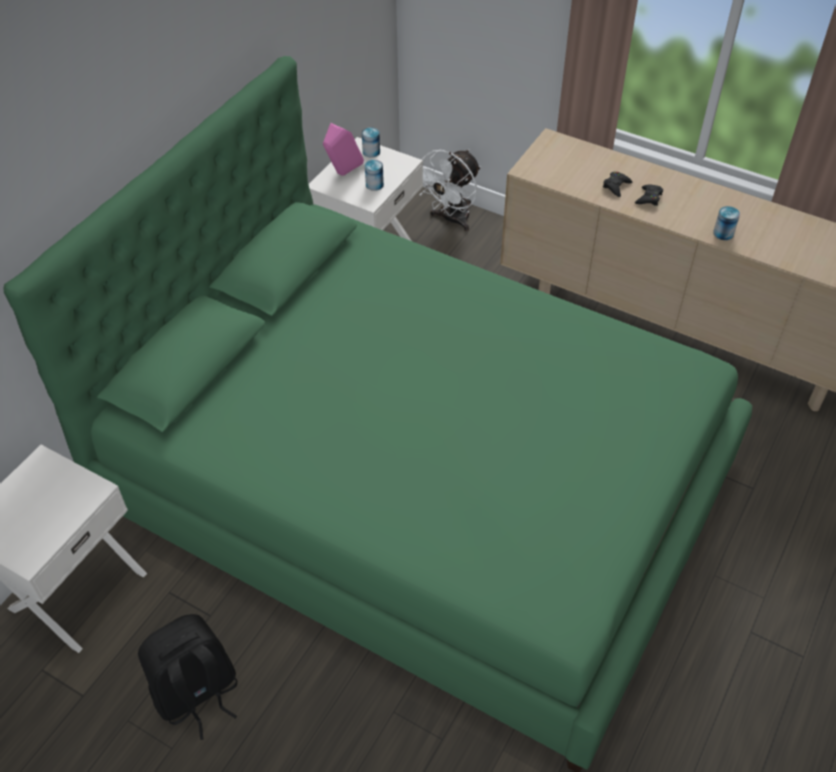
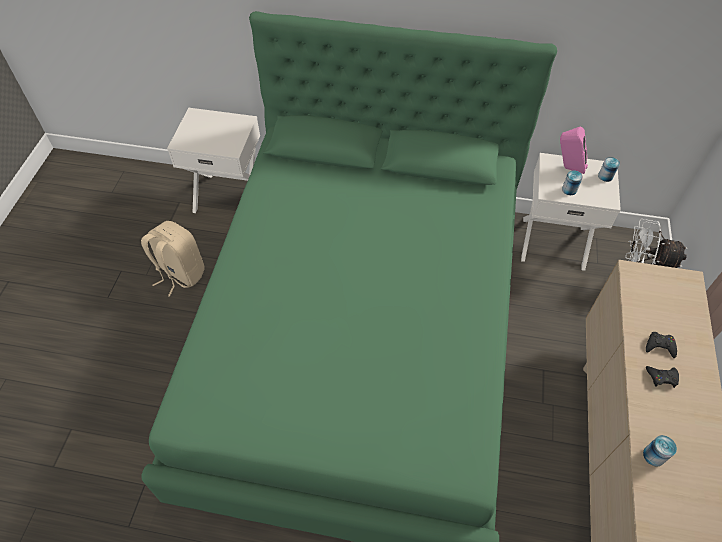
camera: 70 degrees right, 5 degrees up
(197, 694) = (180, 273): black backpack -> beige backpack

